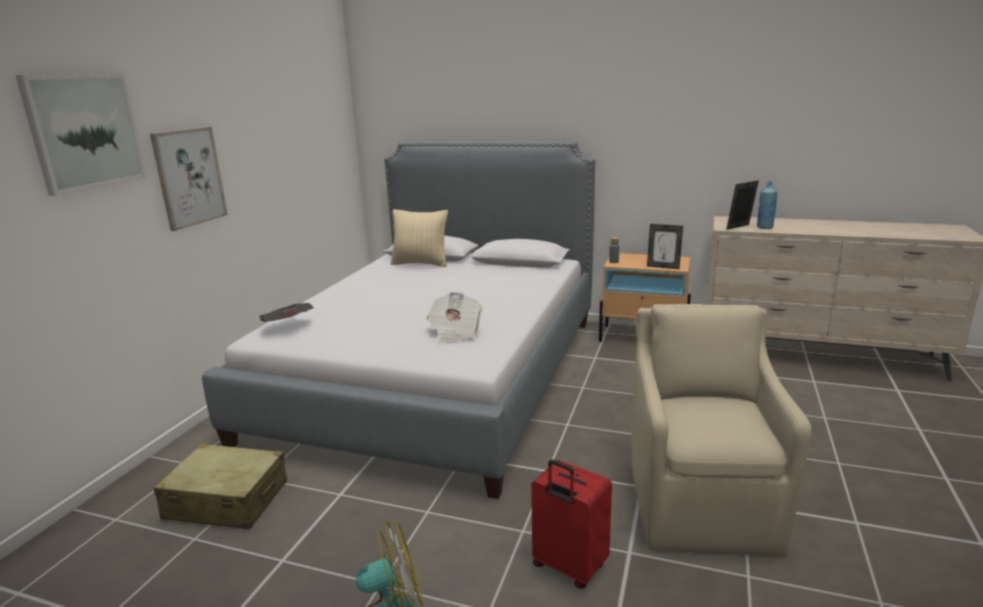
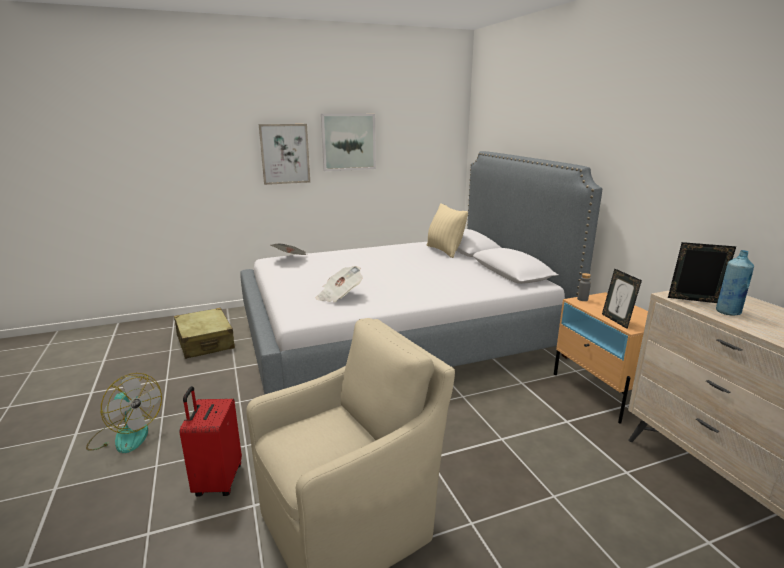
camera: 50 degrees right, 0 degrees up
(84, 131) = (213, 119): picture -> picture (348, 142)

